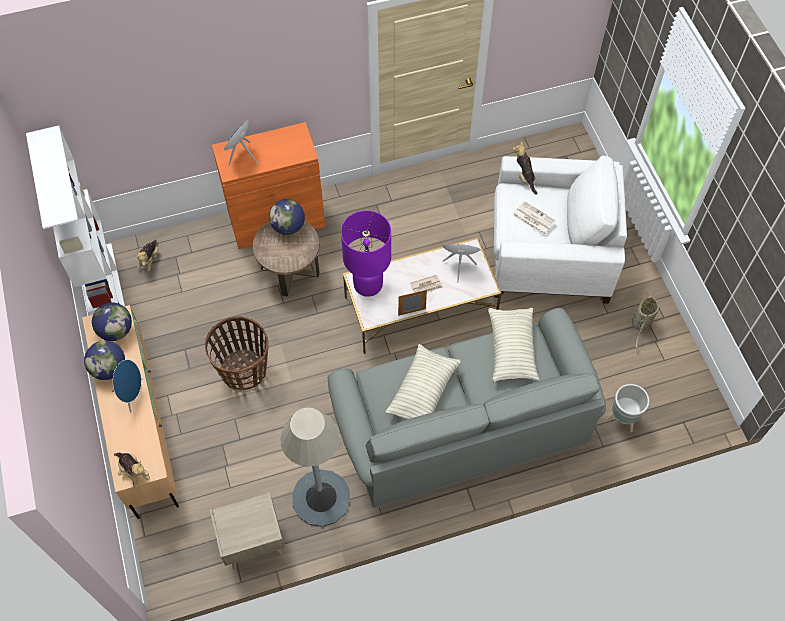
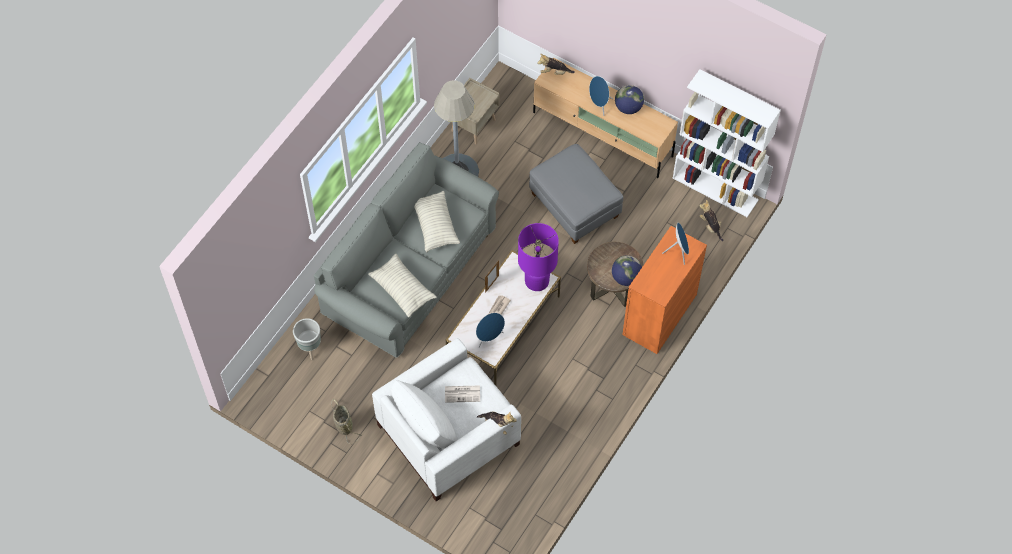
camera: 140 degrees right, 0 degrees up
(116, 330) = (649, 129): globe -> none
(244, 370) = (575, 205): basket -> grey ottoman

